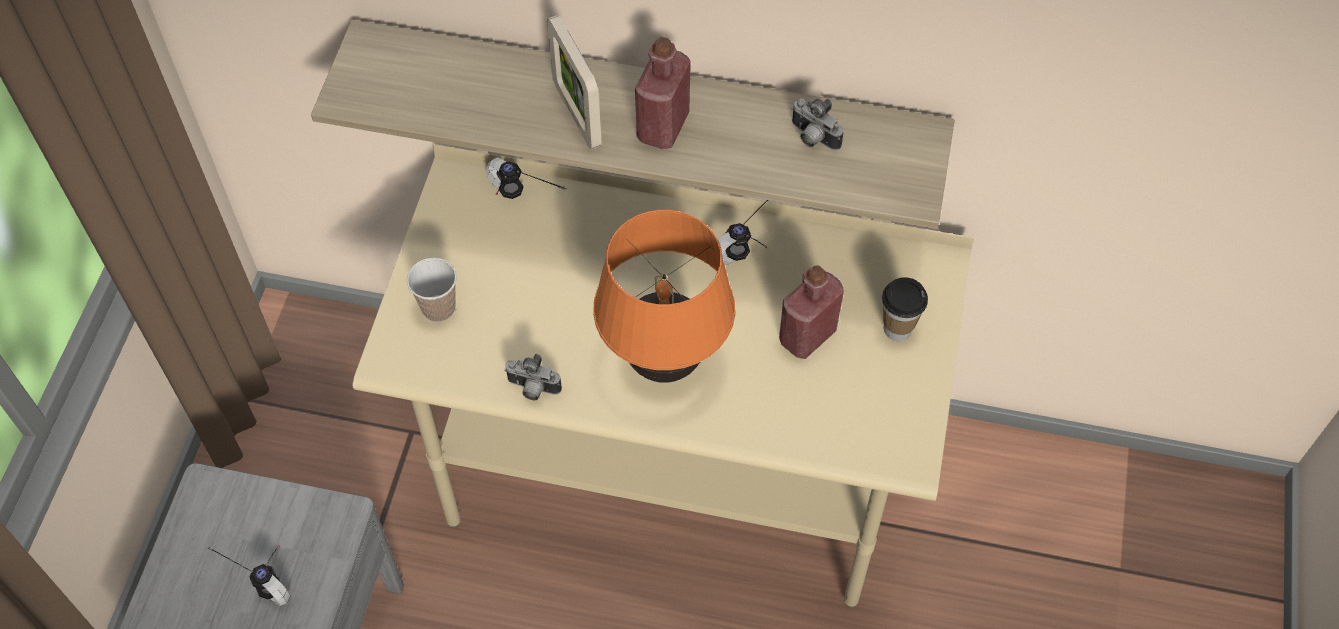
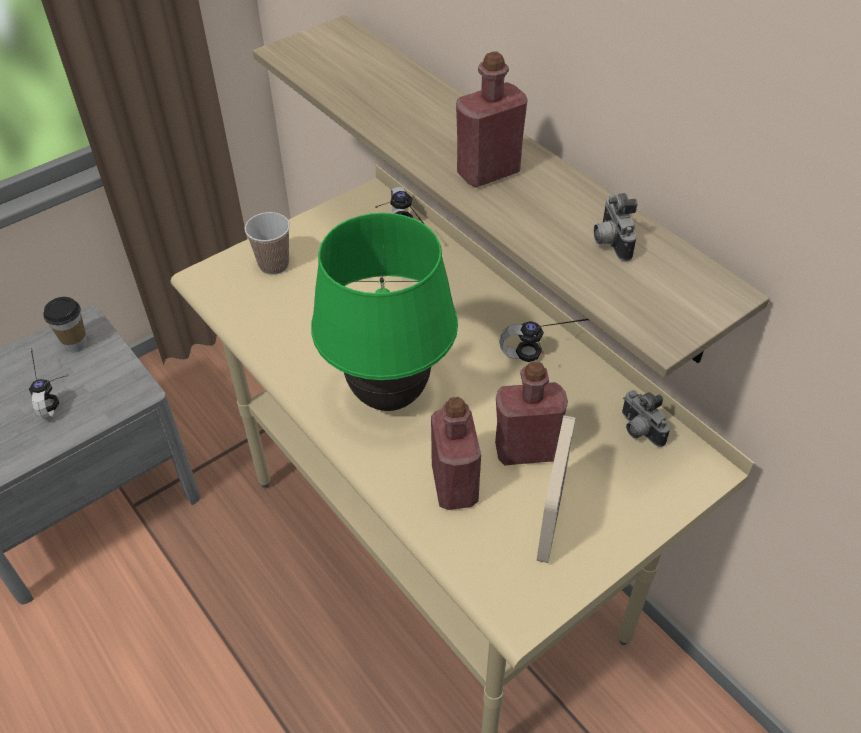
camera: 40 degrees right, 10 degrees down
(532, 389) = (276, 353): camera -> camera (638, 430)
(577, 115) = (430, 133): picture frame -> picture frame (551, 519)
(663, 363) = (388, 397): orange table lamp -> green table lamp
(782, 400) = (454, 485): none -> red bottle
(897, 329) = (613, 496): cup -> cup (75, 344)

